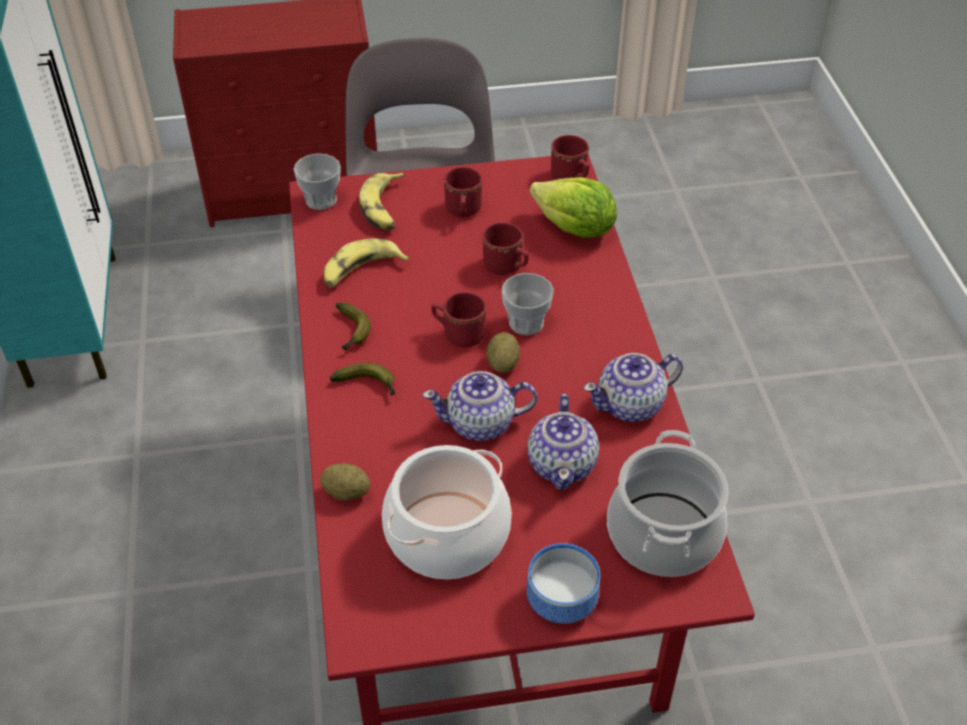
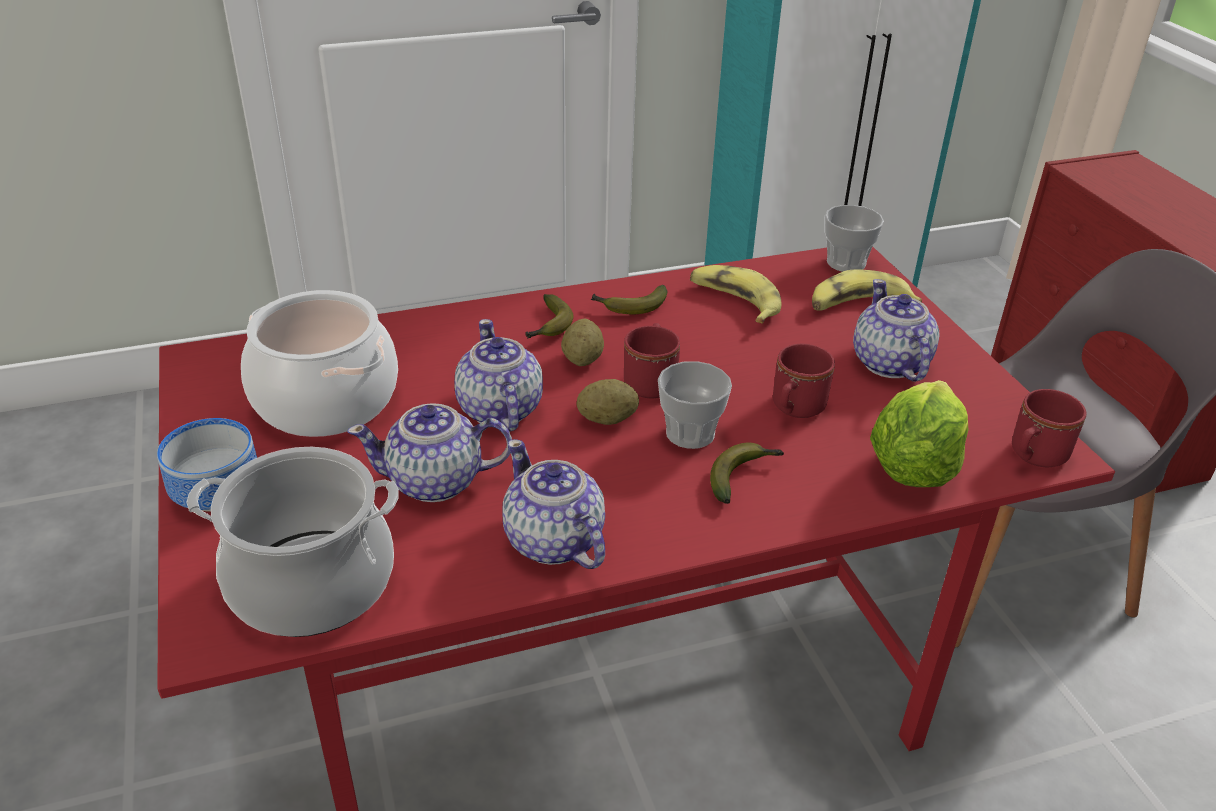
camera: 80 degrees right, 10 degrees down
(346, 492) = (388, 330): potato -> potato (582, 359)
(463, 211) = (889, 364): red mug -> teapot
(575, 305) = (743, 477): none -> banana

